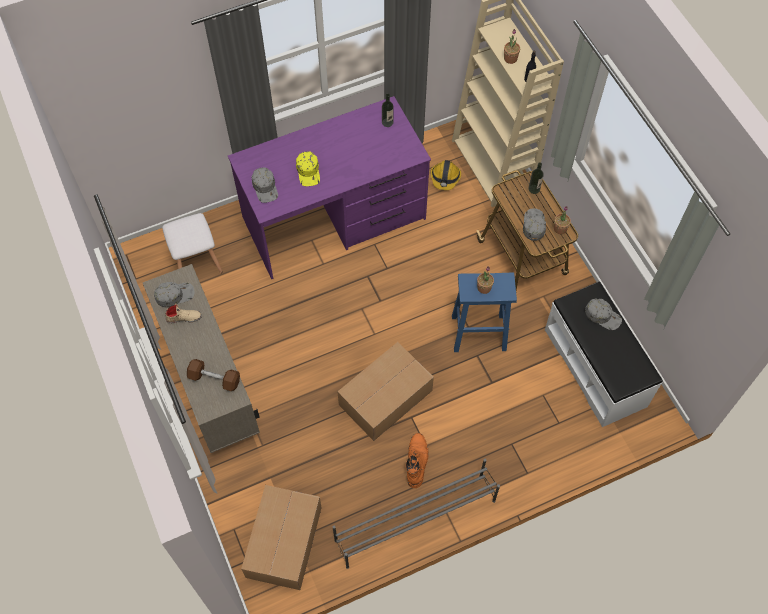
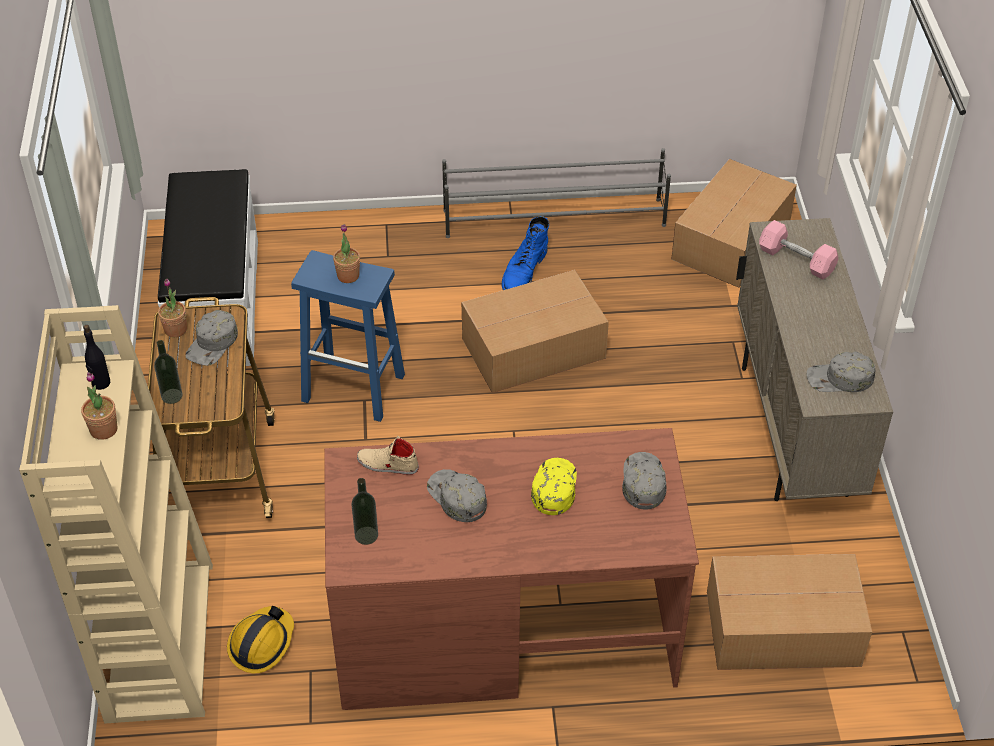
camera: 160 degrees left, 15 degrees down
(184, 317) = (829, 345): beige shoe -> beige shoe (387, 465)
(195, 261) = (785, 629): white stool -> cardboard box
(214, 378) = (796, 260): brown dumbbell -> pink dumbbell
(334, 219) = (503, 630): purple desk -> brown desk
(416, 461) = (524, 271): orange boot -> blue boot
(603, 316) = (188, 254): grey cap -> grey cap (456, 497)

